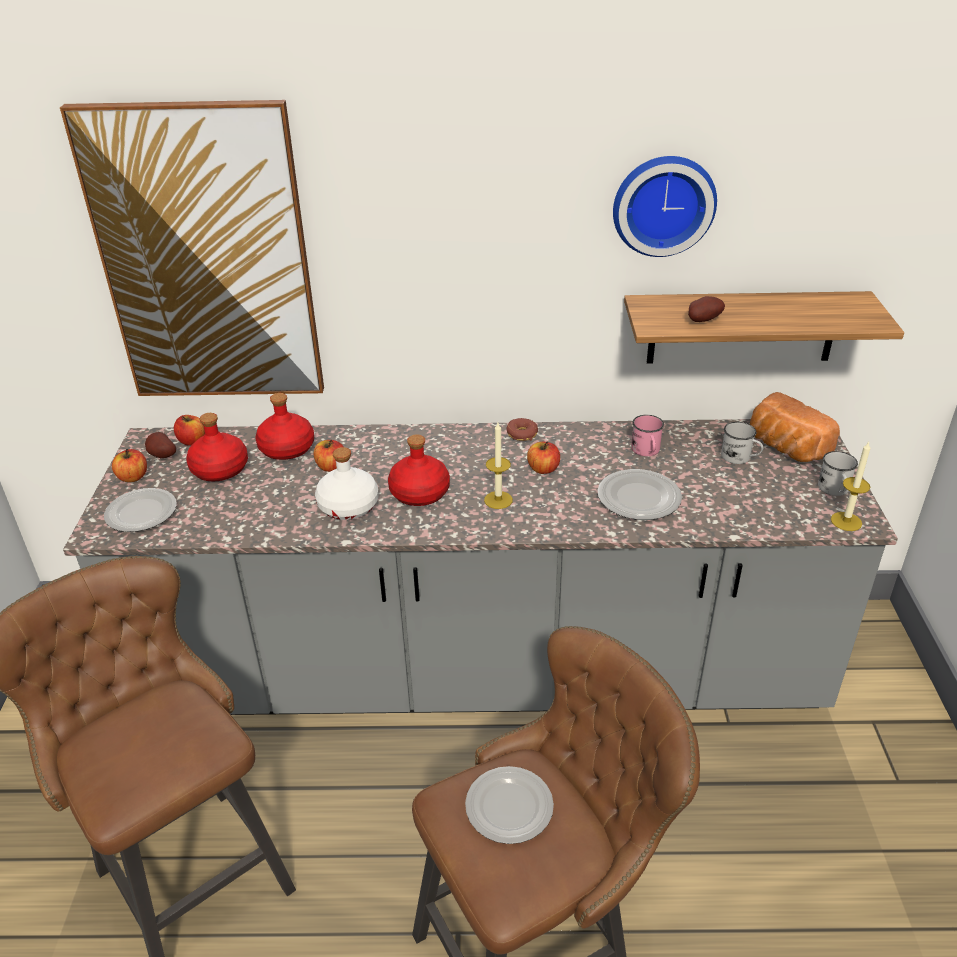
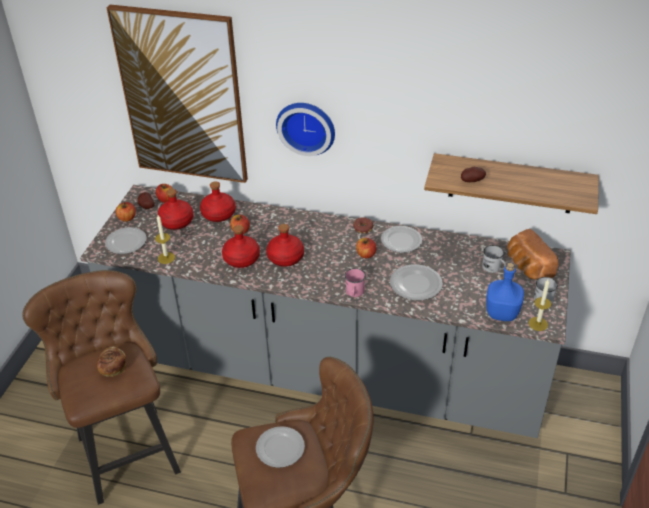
camera: 15 degrees right, 5 degrees up
(160, 730) = (112, 368): none -> bread
(348, 507) = (241, 259): white bottle -> red bottle
(498, 500) = (330, 270): candle -> candle (166, 258)
(588, 443) = (401, 241): none -> plate
(646, 451) = (436, 253): pink mug -> pink mug (354, 293)
(663, 204) = (458, 103): wall clock -> wall clock (307, 126)
(785, 516) = (501, 313): none -> blue bottle

